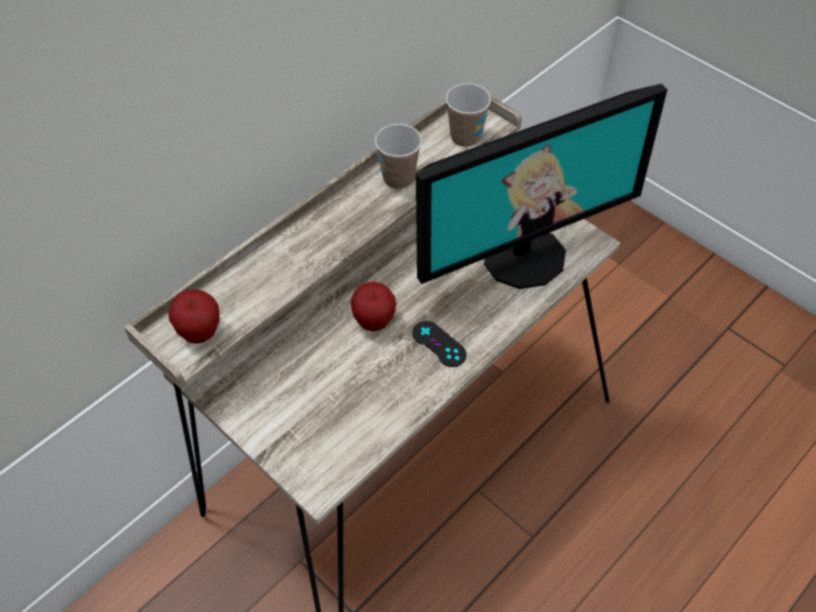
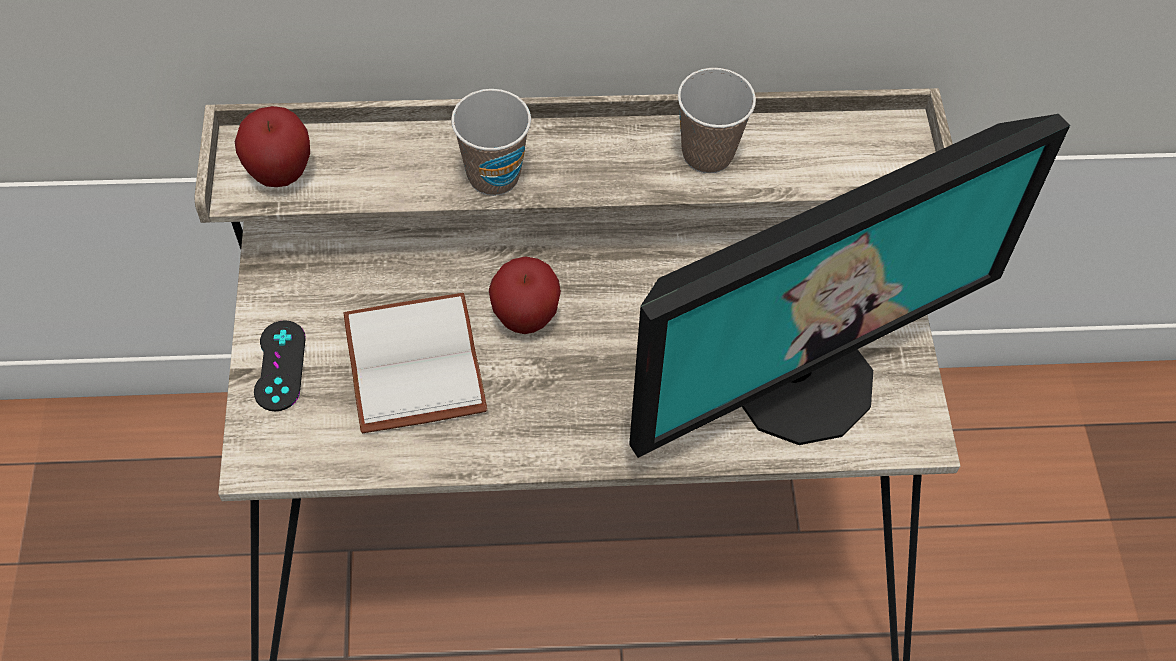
camera: 40 degrees right, 5 degrees up
(342, 384) = (409, 363): none -> white book
(439, 344) = (571, 407): black game controller -> black game controller (280, 366)
(465, 137) = (857, 161): cup -> cup (493, 176)
(524, 256) = (803, 382): monitor -> monitor turned 45 degrees counterclockwise

